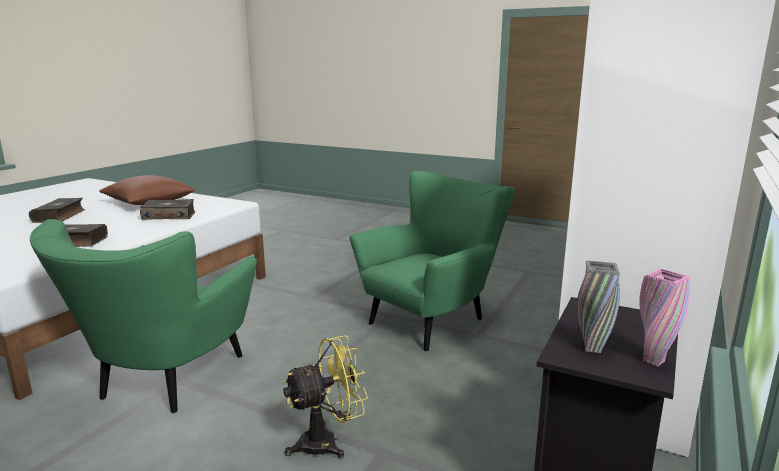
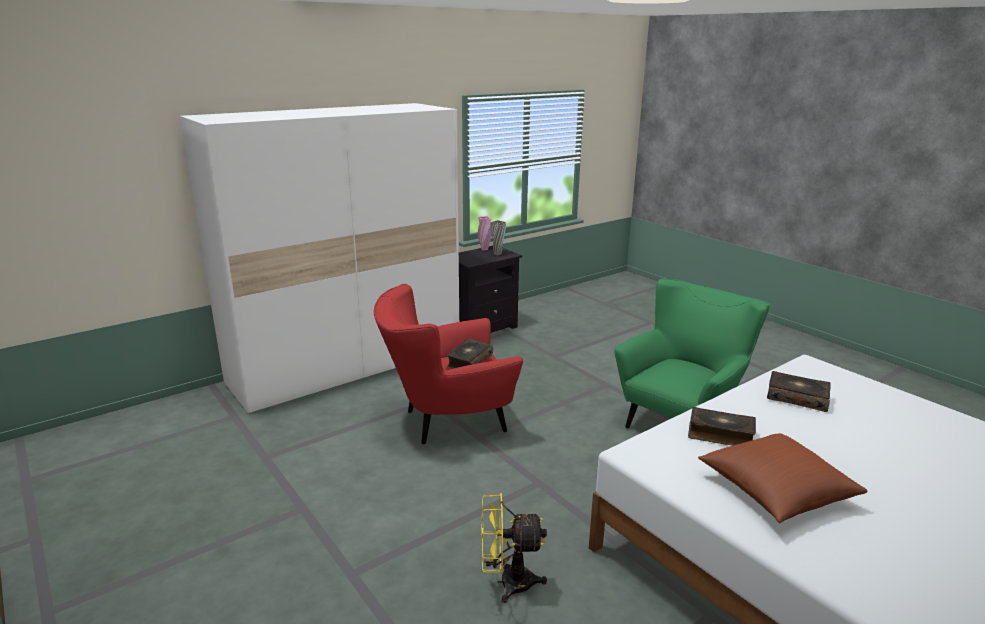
camera: 155 degrees left, 5 degrees up
(60, 216) = (885, 472): book -> book (469, 361)
(327, 442) = (580, 366): yellow fan -> yellow fan (507, 582)
(433, 320) = (447, 422): green armchair -> red armchair

